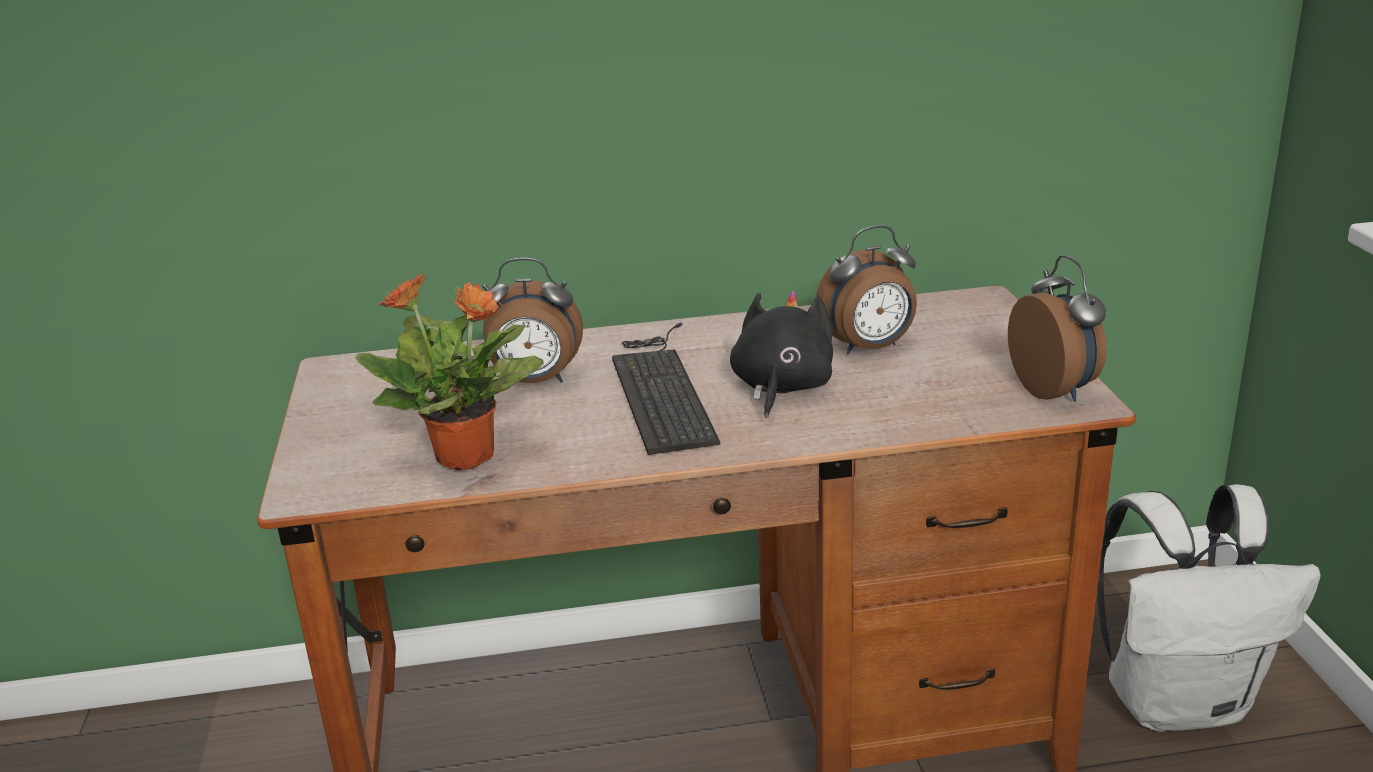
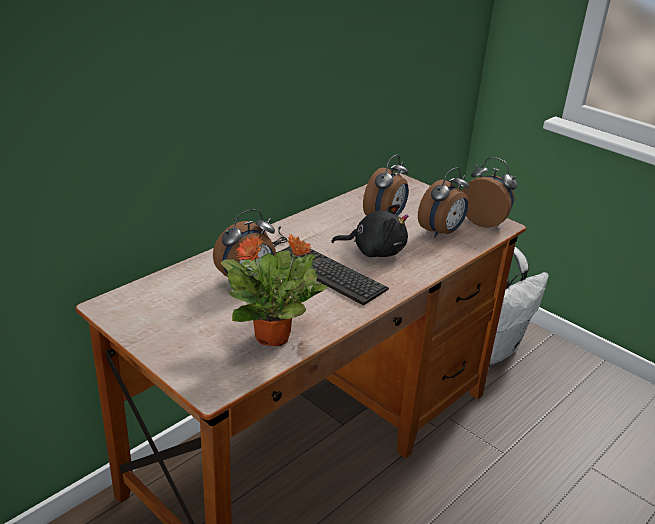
camera: 40 degrees left, 5 degrees up
(781, 388) = (374, 251): black plush toy -> black plush toy turned 120 degrees clockwise
(942, 388) = (441, 232): none -> alarm clock

